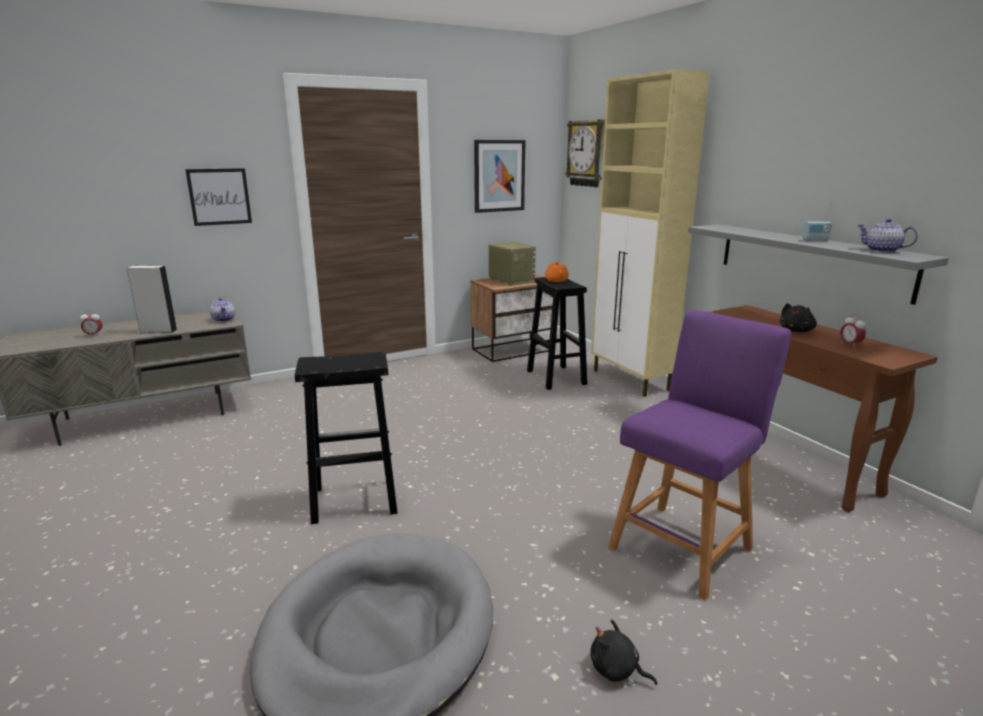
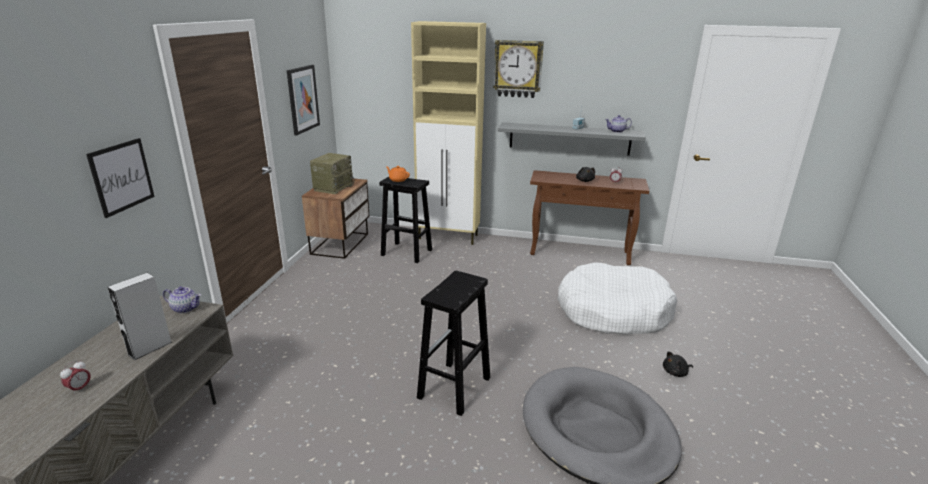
camera: 50 degrees left, 5 degrees up
(510, 280) = (333, 187): radio -> radio turned 105 degrees clockwise
(587, 153) = (364, 73): wall clock -> wall clock (518, 69)
(684, 545) = (613, 311): purple stool -> white dog bed

